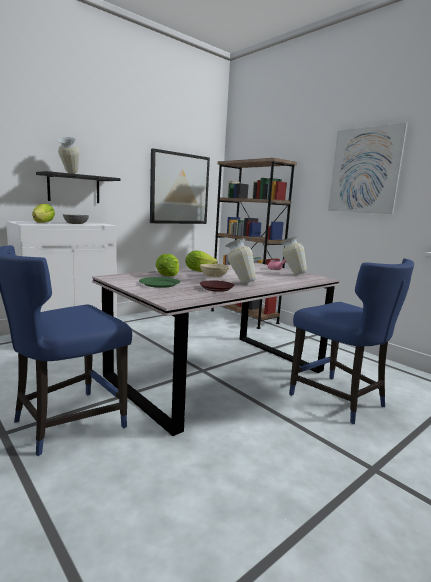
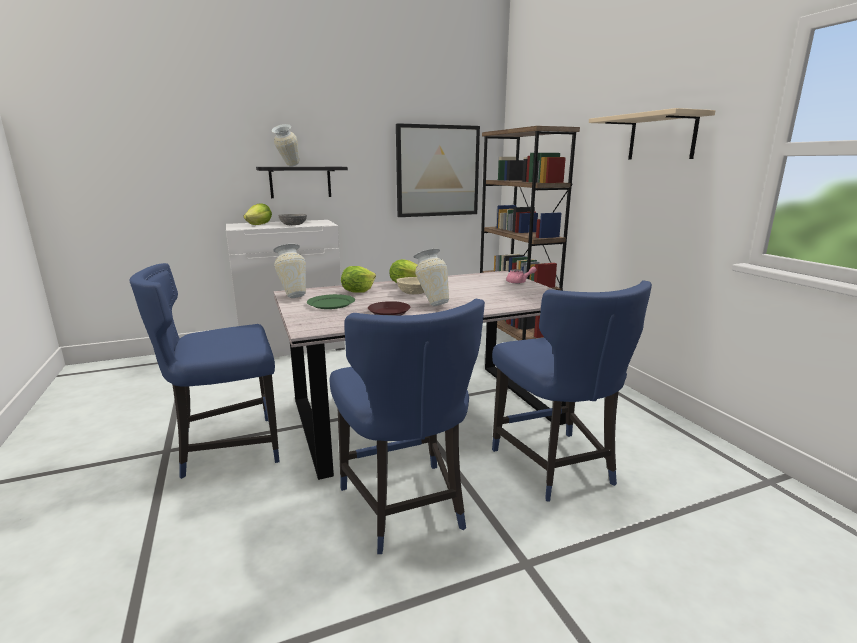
camera: 20 degrees right, 5 degrees up
(259, 446) = (405, 508): none -> blue chair
(291, 274) = (527, 291): vase -> vase (293, 296)
(364, 170) = (661, 137): picture -> beige shelf

